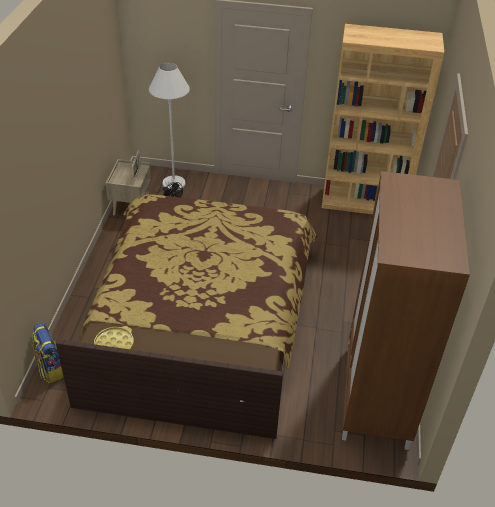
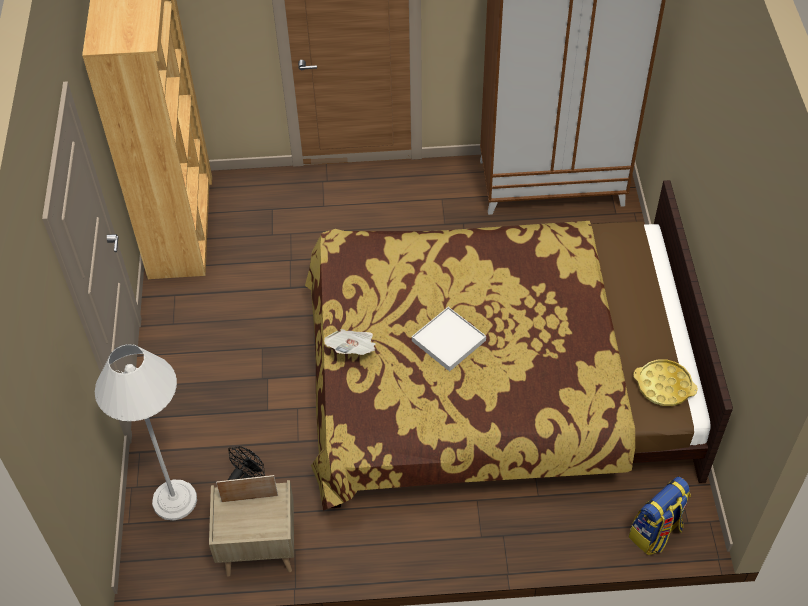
camera: 100 degrees left, 10 degrees up
(194, 248) = (448, 340): none -> white tray
(205, 210) = (353, 349): none -> newspaper

